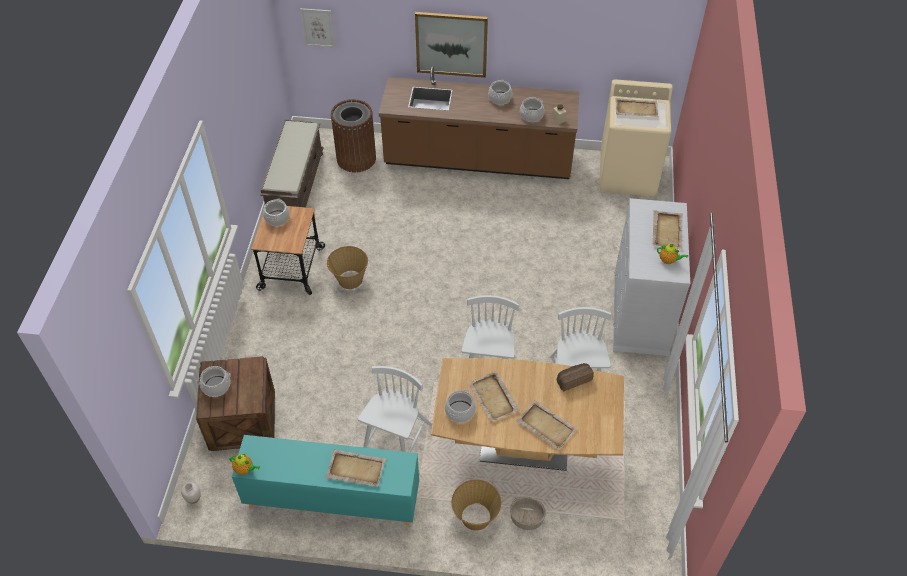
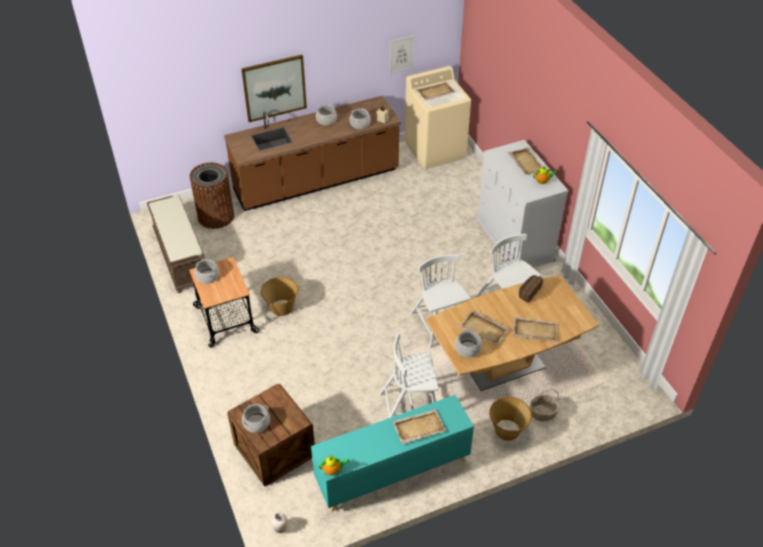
camera: 30 degrees left, 5 degrees down
(318, 28) = (156, 110): picture -> picture (401, 54)
(397, 442) = (410, 407): white chair -> white chair turned 90 degrees counterclockwise

